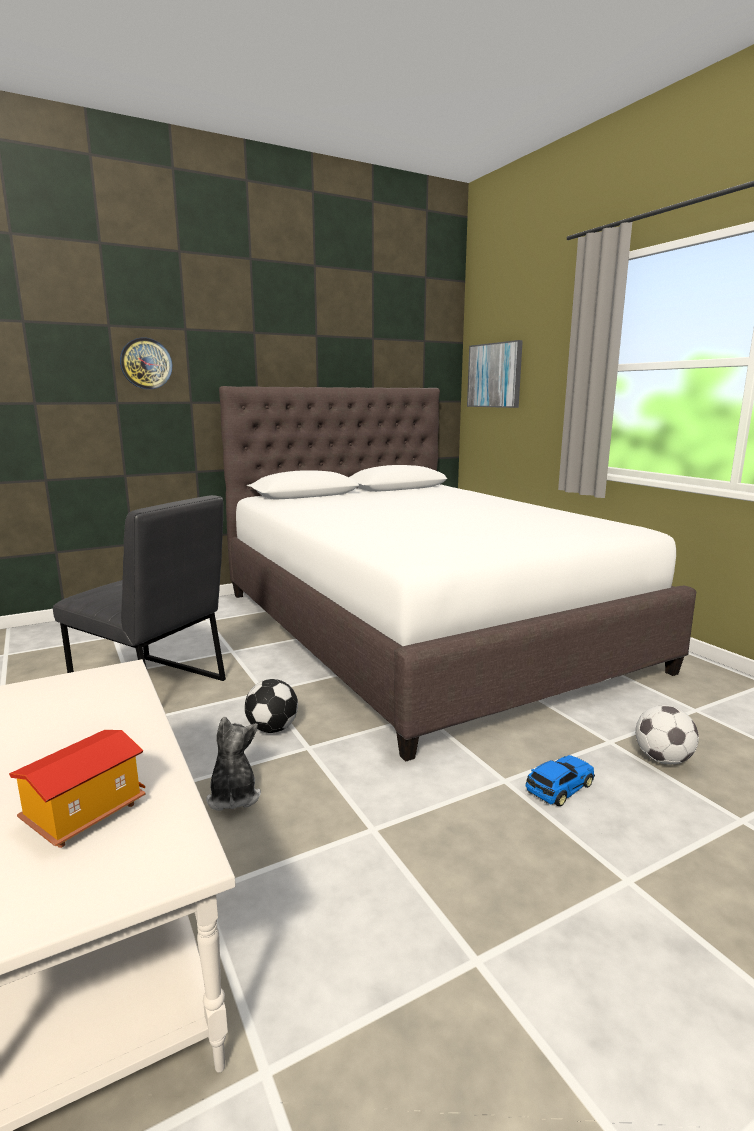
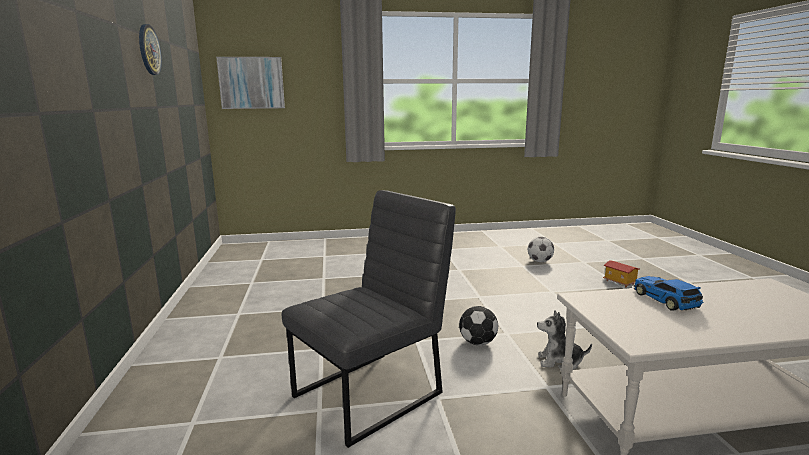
camera: 70 degrees left, 0 degrees up
(85, 813) = (752, 301): toy house -> toy house (619, 282)
(146, 363) = (58, 55): wall clock -> wall clock (148, 49)
(420, 628) = (349, 276): white bed -> none
(558, 787) = (559, 283): toy car -> toy car (666, 300)

